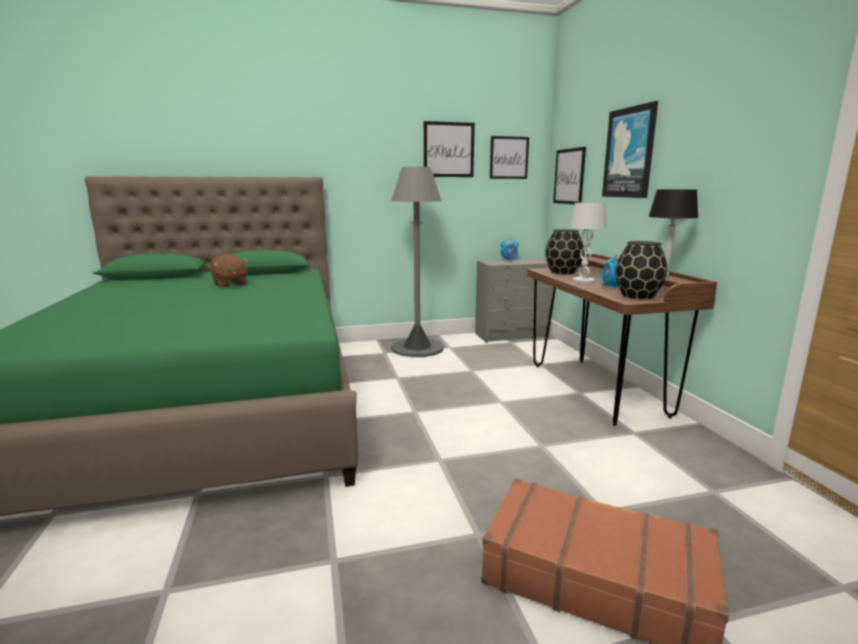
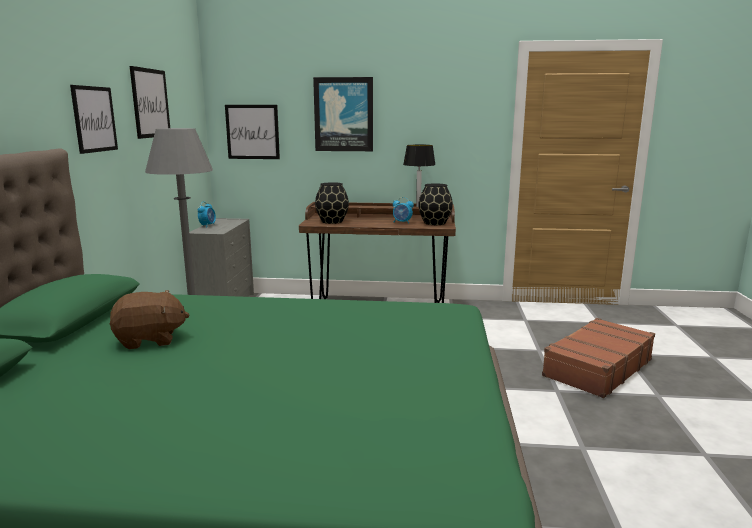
camera: 70 degrees left, 0 degrees up
(509, 157) = (186, 112): picture -> picture (94, 119)
(583, 281) = (373, 223): white table lamp -> none

